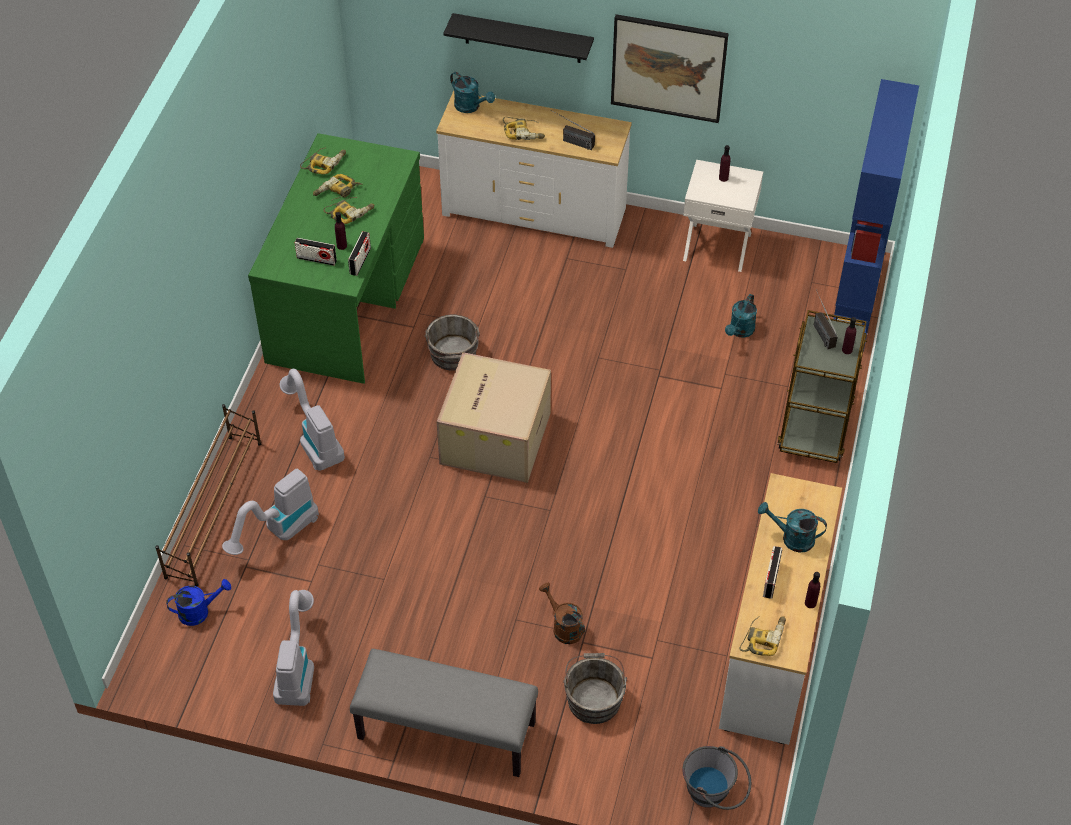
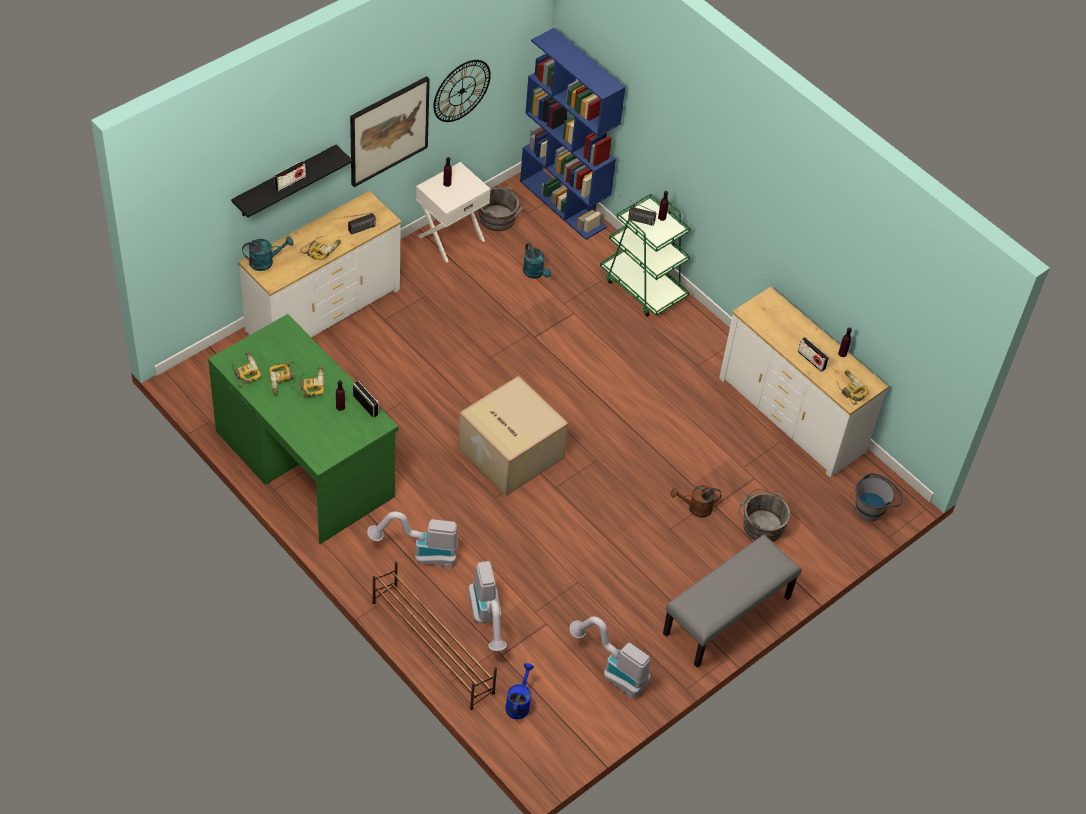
camera: 60 degrees left, 0 degrees up
(316, 259) = (340, 428): radio -> radio (290, 183)
(453, 355) = (415, 432): grey bucket -> grey bucket (499, 219)
(779, 85) = (461, 90): none -> wall clock
(792, 538) = (789, 332): turquoise watering can -> none
(815, 424) = (643, 287): brown cart -> green cart

